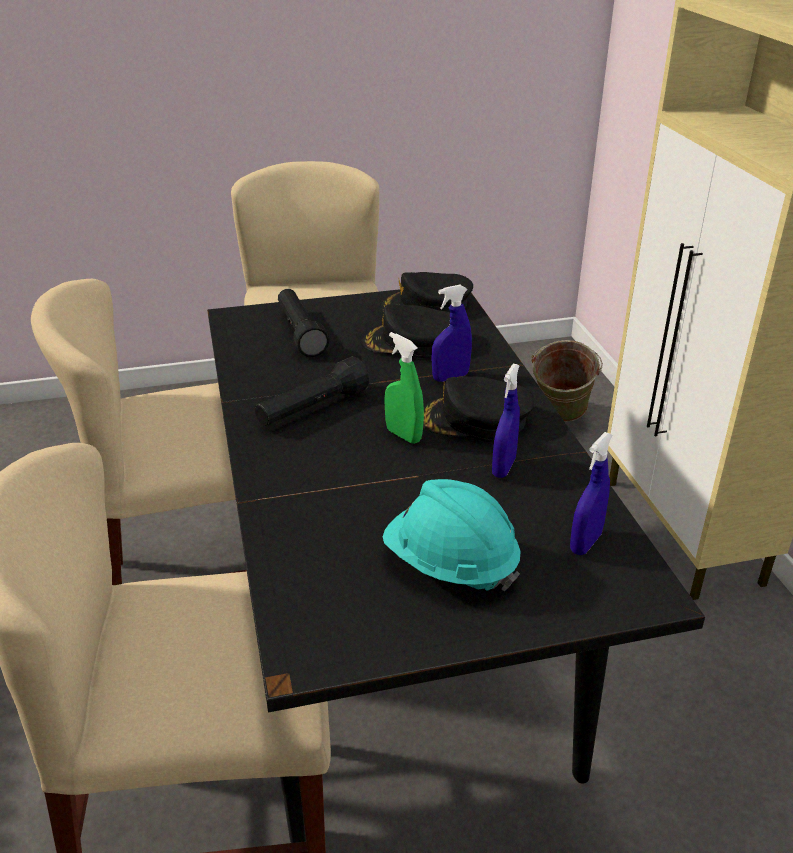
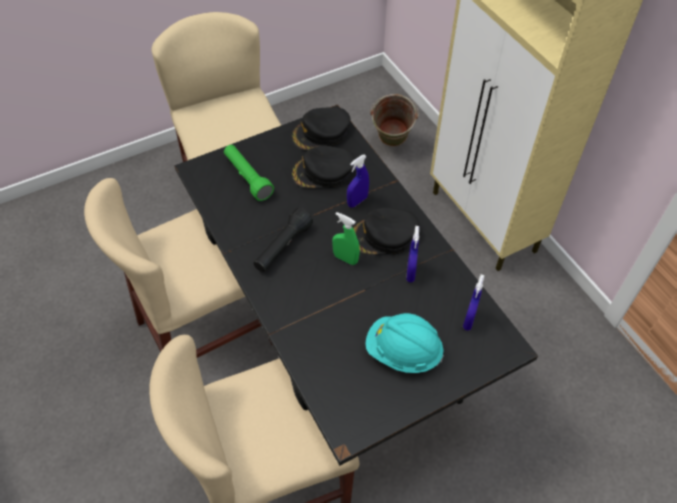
camera: 15 degrees left, 20 degrees up
(300, 333) = (247, 177): black flashlight -> green flashlight

